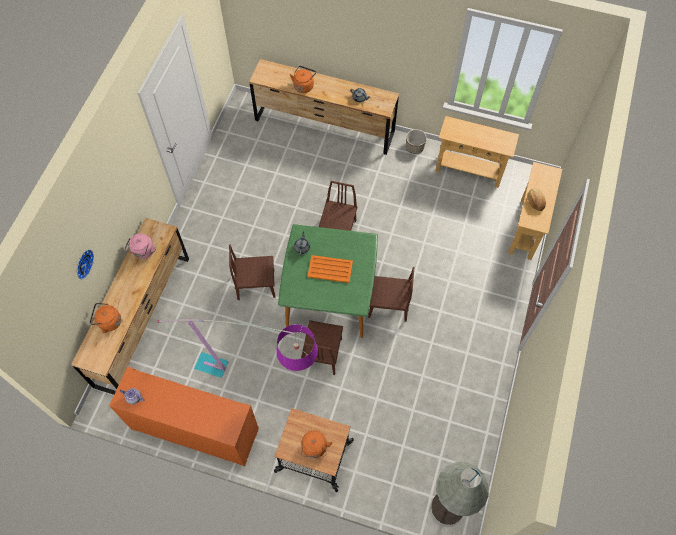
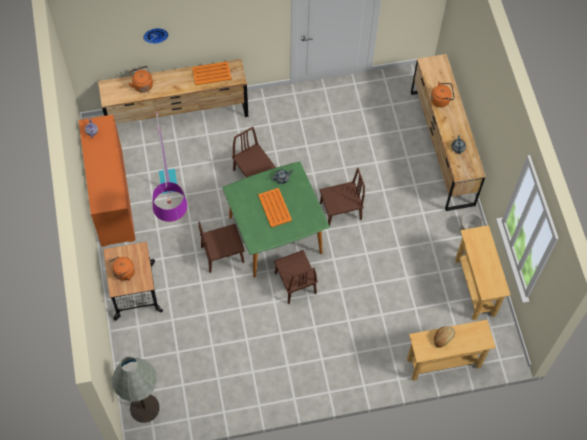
camera: 60 degrees right, 0 degrees up
(143, 252) = (211, 74): pink kettle -> orange tray

